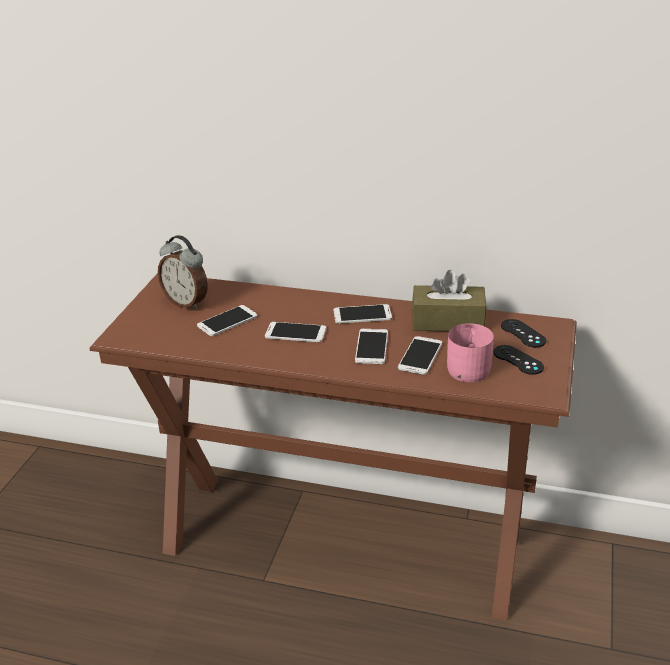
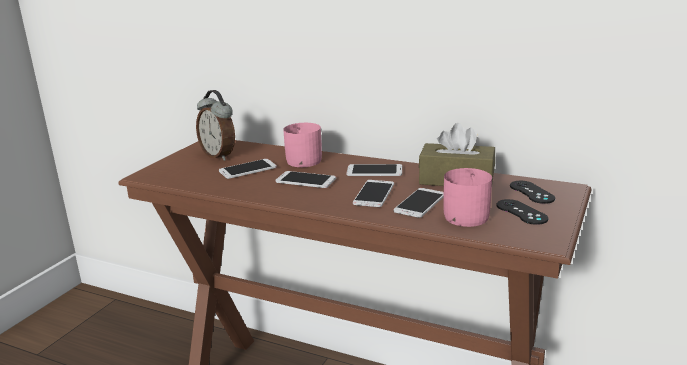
camera: 10 degrees right, 10 degrees down
(282, 302) = (304, 159): none -> pink mug

